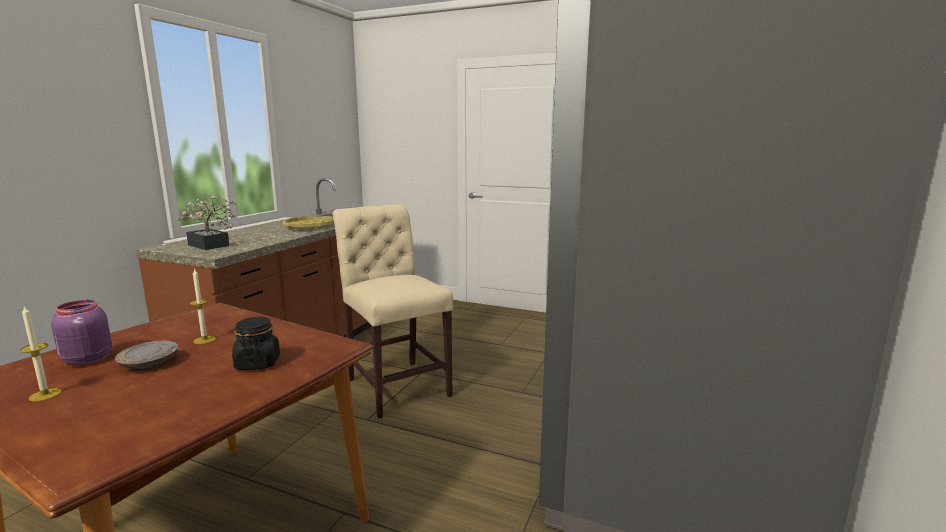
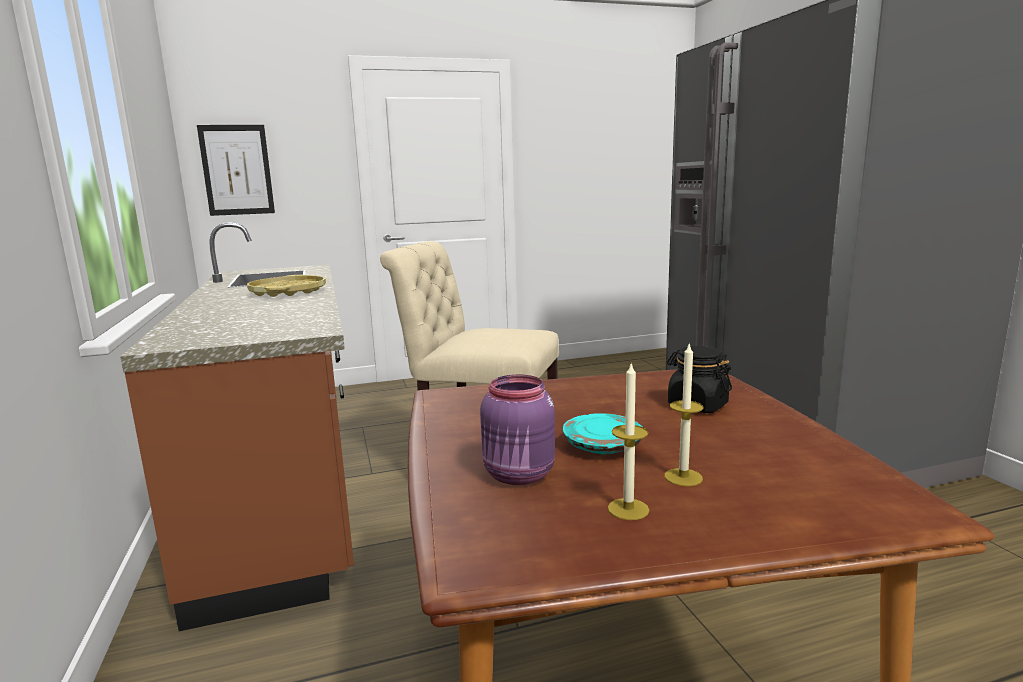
camera: 40 degrees left, 0 degrees up
(149, 363) = (603, 446): grey plate -> turquoise plate
(204, 340) = (566, 414): candle -> candle (683, 477)
(210, 246) = (250, 328): potted plant -> none
(386, 141) = (237, 170): none -> picture

